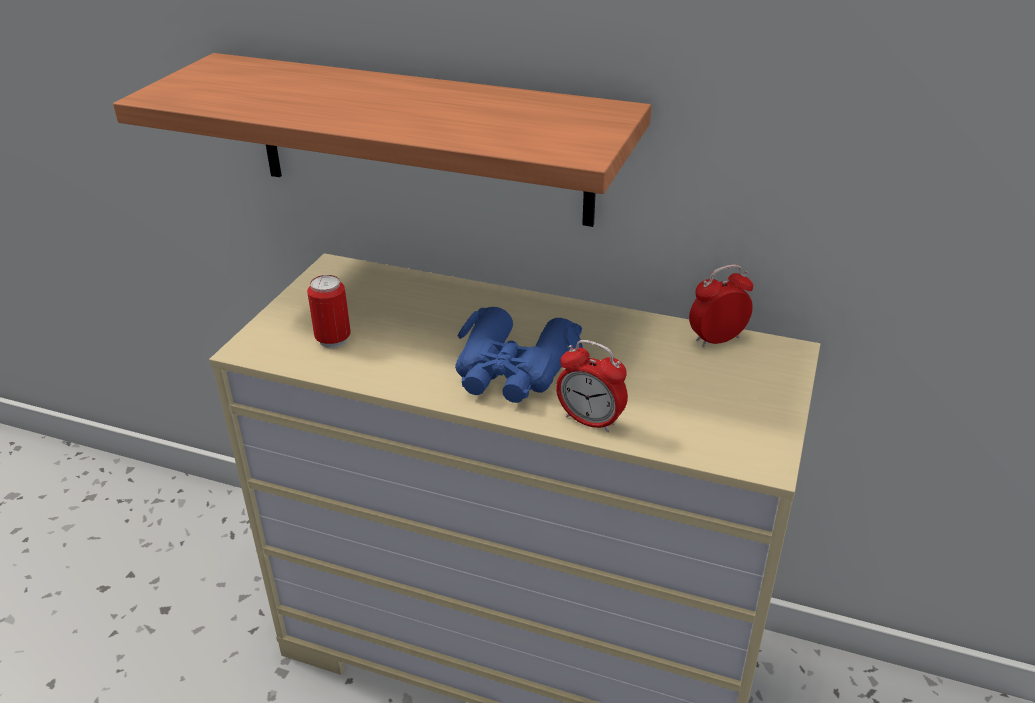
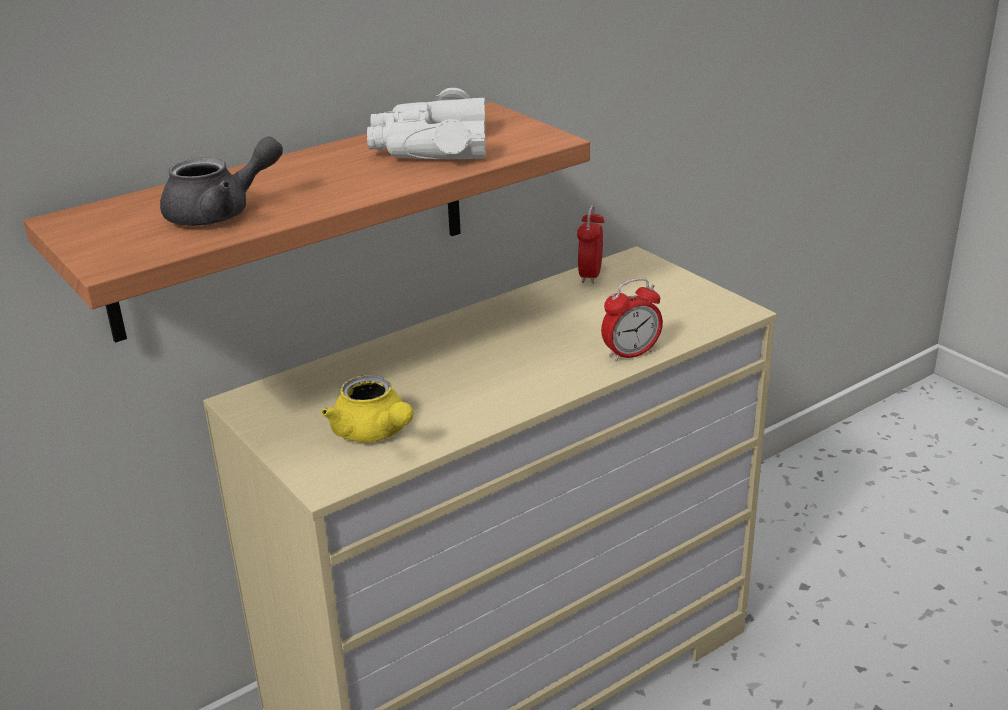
camera: 55 degrees left, 5 degrees down
(270, 96) = (221, 213): none -> grey teapot
(333, 340) = (374, 433): can -> yellow teapot
(494, 115) = (430, 147): none -> white binoculars
(513, 370) = (530, 363): blue binoculars -> none

